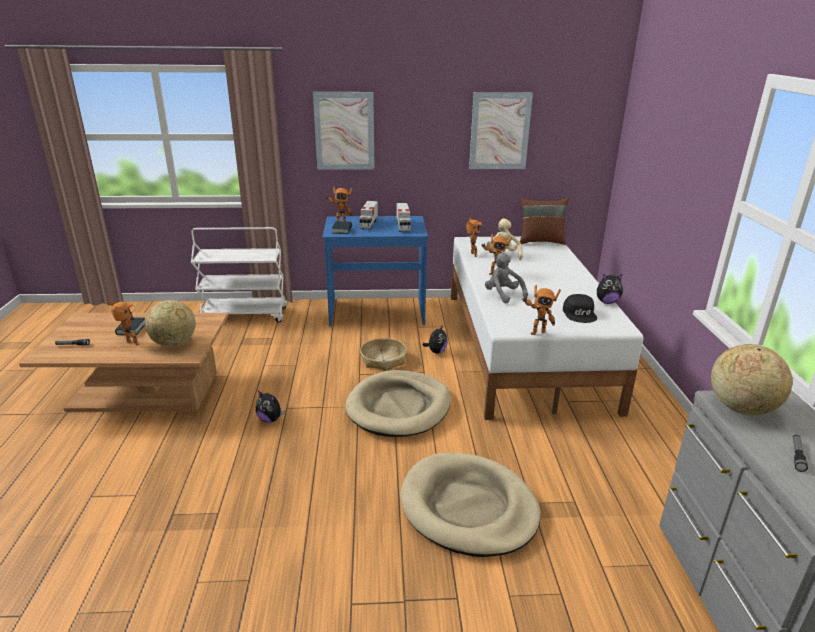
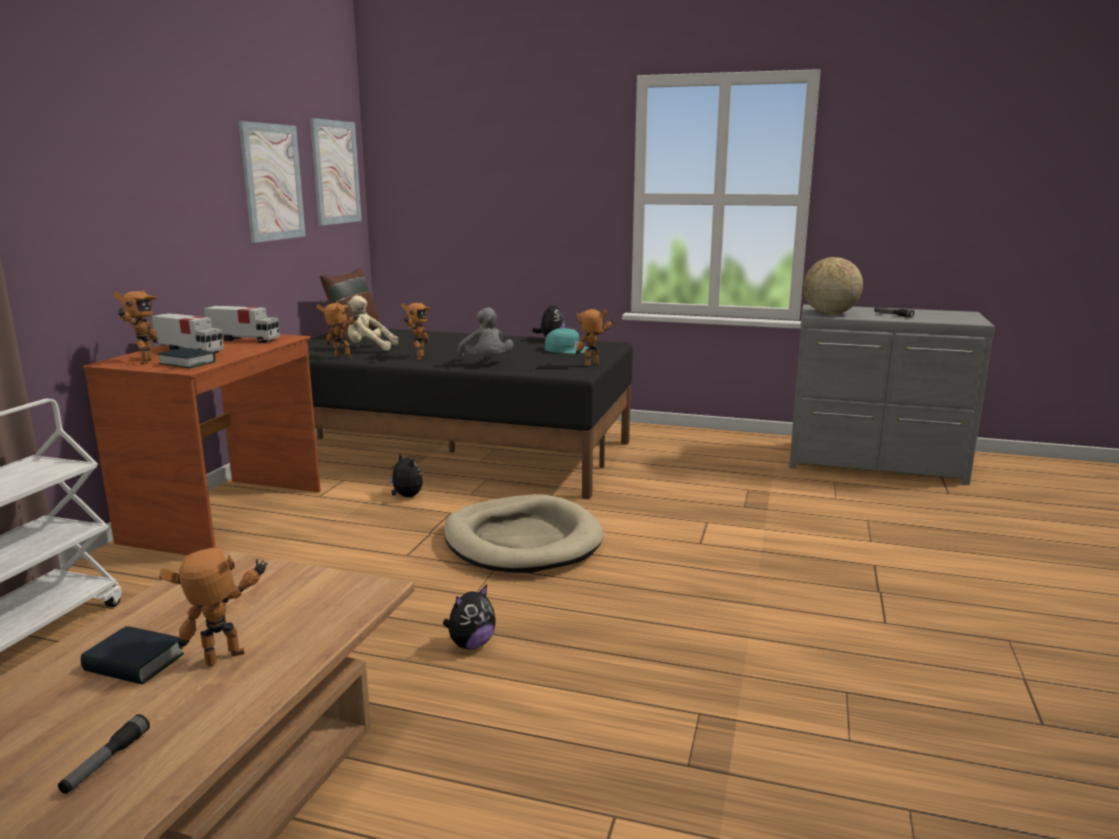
camera: 70 degrees left, 10 degrees down
(174, 344) = (296, 606): globe -> none
(344, 131) = (81, 186): picture -> picture (335, 172)
(376, 312) = (227, 516): blue desk -> brown desk
(383, 360) = (387, 532): basket -> none
(468, 507) = (743, 536): beige dog bed -> none
(503, 295) = (486, 363): grey plush toy -> grey plush toy turned 105 degrees counterclockwise
(524, 346) = (453, 451): white bed -> black bed
(536, 332) = (594, 365): toy robot -> toy robot turned 135 degrees counterclockwise
(580, 314) = (567, 349): black cap -> turquoise cap

